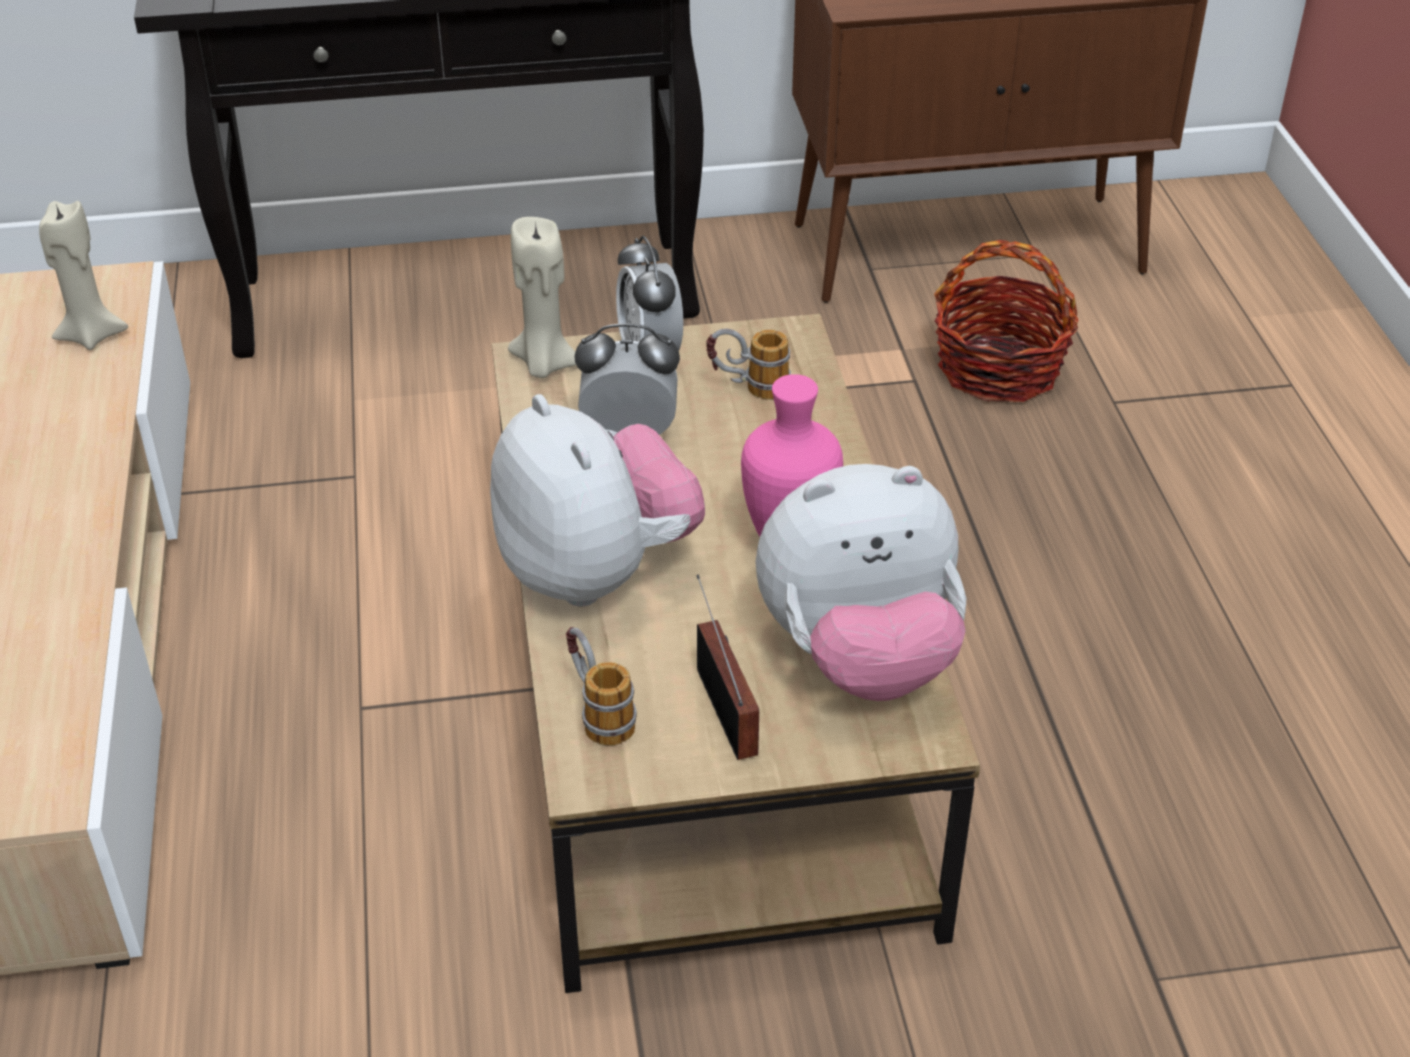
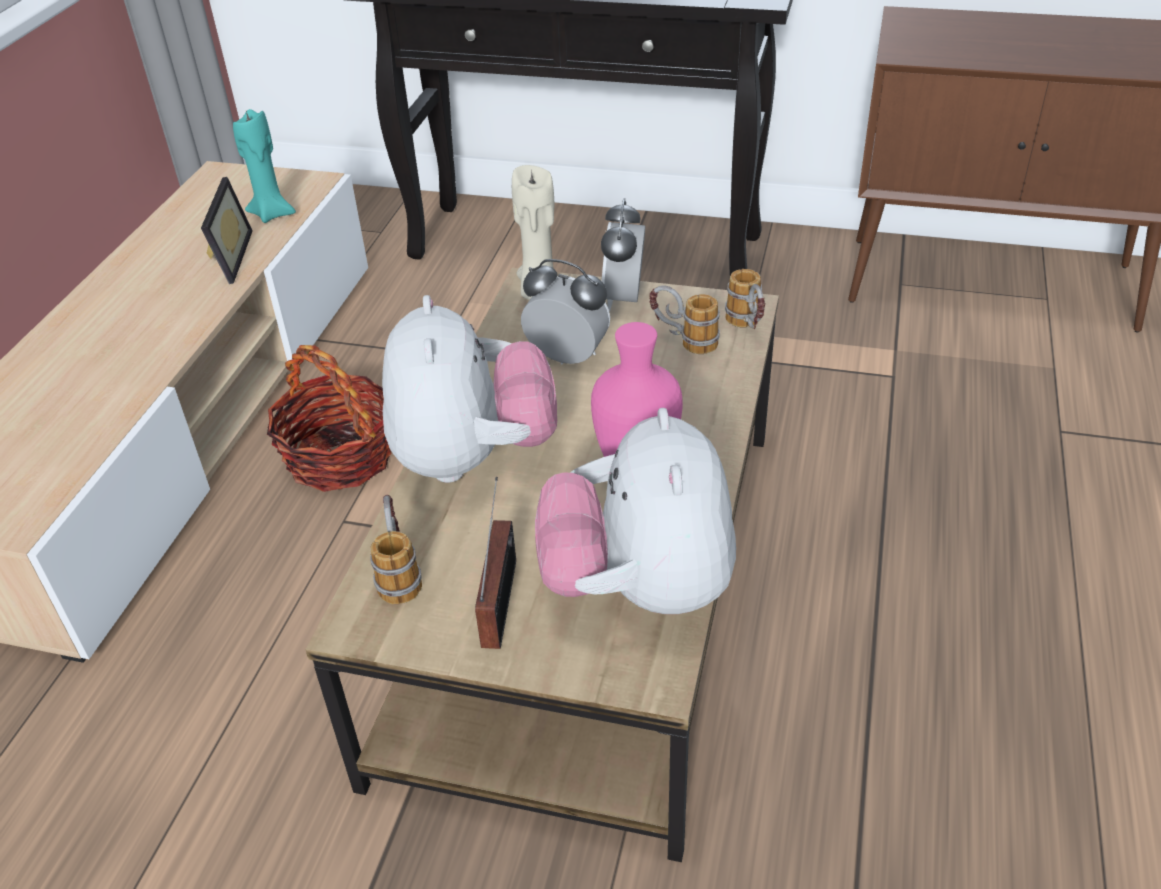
camera: 25 degrees right, 0 degrees up
(68, 408) = (225, 258): none -> picture frame
(91, 335) = (272, 213): beige candle -> turquoise candle
(808, 357) = (747, 327): none -> mug
(859, 657) = (639, 588): plush toy -> plush toy turned 75 degrees clockwise
(999, 369) = (970, 382): basket -> basket (340, 456)

